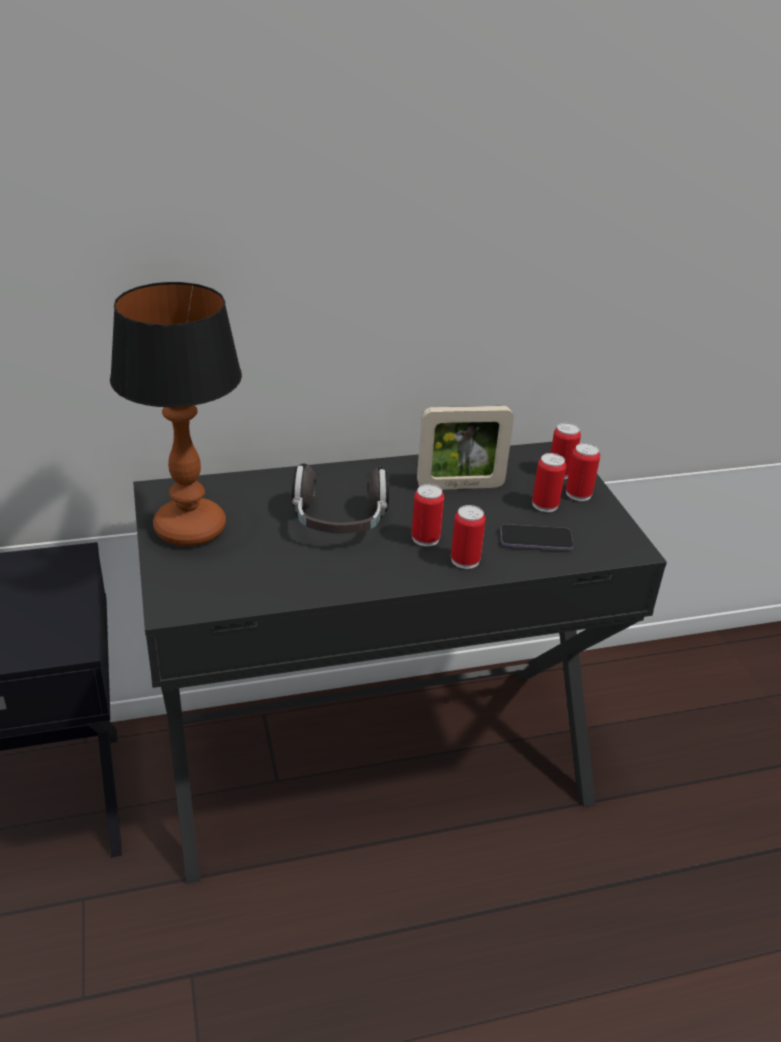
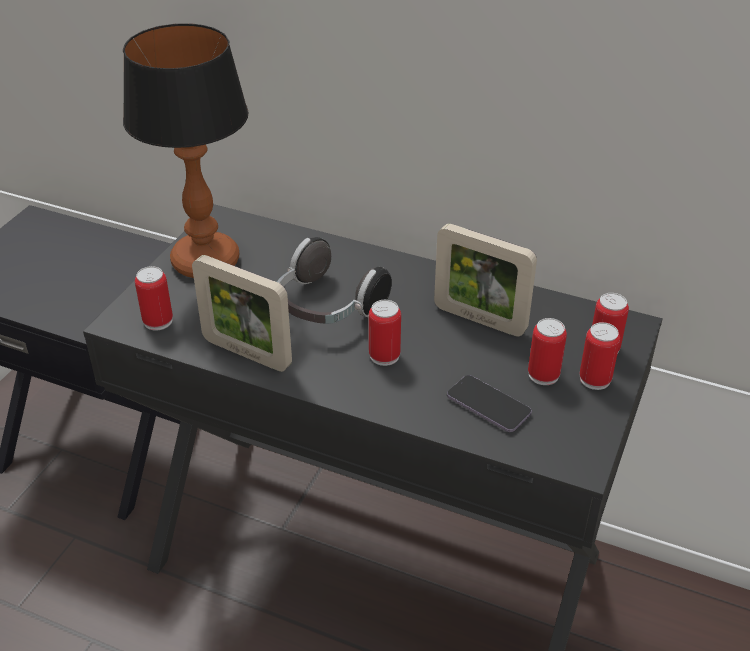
camera: 40 degrees right, 5 degrees up
(318, 582) = (247, 353): none -> picture frame
(465, 560) = (394, 393): can -> can (158, 321)

